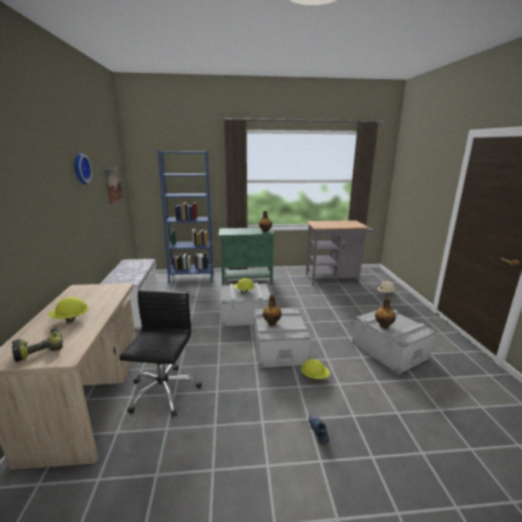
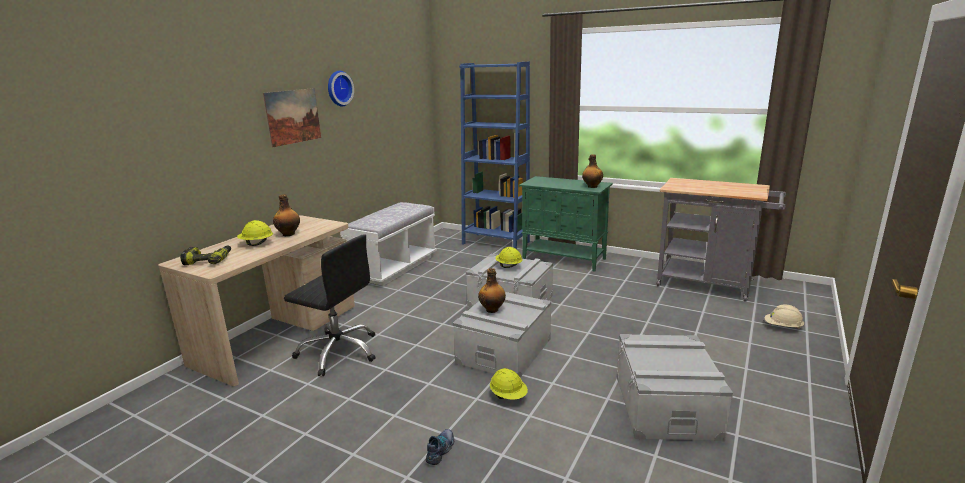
camera: 35 degrees right, 0 degrees up
(113, 185) = (401, 108): picture -> picture (293, 116)
(163, 392) = (338, 351): black office chair -> black office chair turned 75 degrees clockwise
(383, 325) = (648, 357): bottle -> bottle (289, 234)

